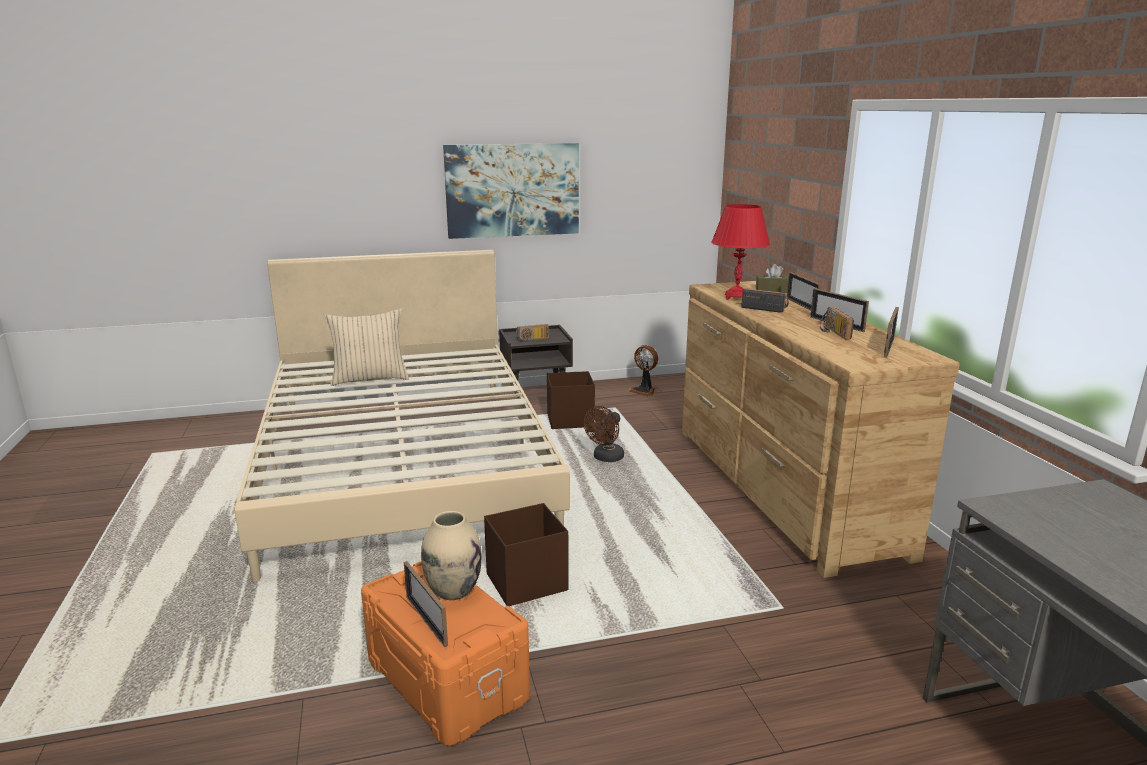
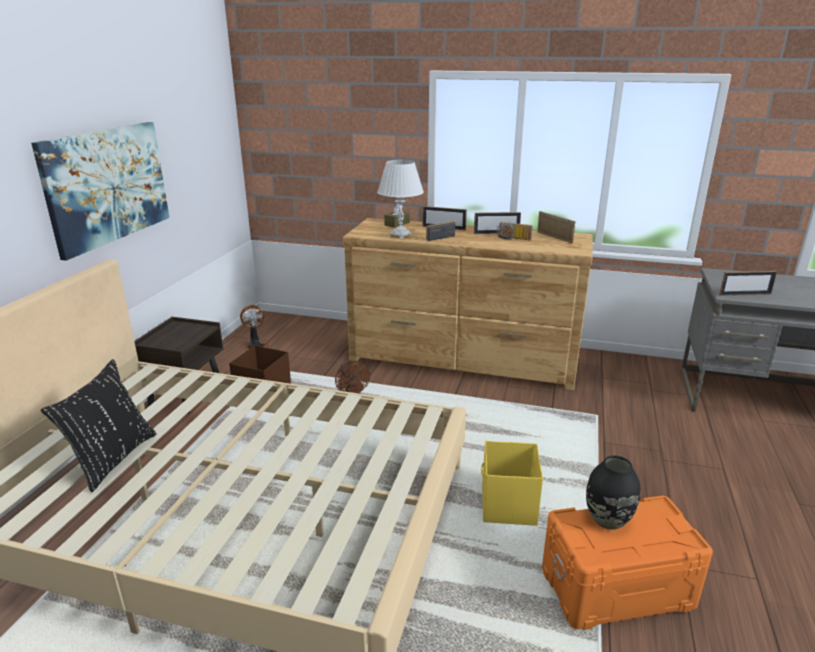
camera: 60 degrees left, 5 degrees up
(370, 379) = (112, 459): beige pillow -> black pillow
(426, 620) = (646, 545): picture frame -> picture frame (745, 294)
(453, 590) = (607, 520): beige vase -> black vase
(525, 582) = (508, 506): brown storage box -> yellow storage box
(532, 340) = (185, 339): radio -> none
(736, 297) = (400, 235): red table lamp -> white table lamp

